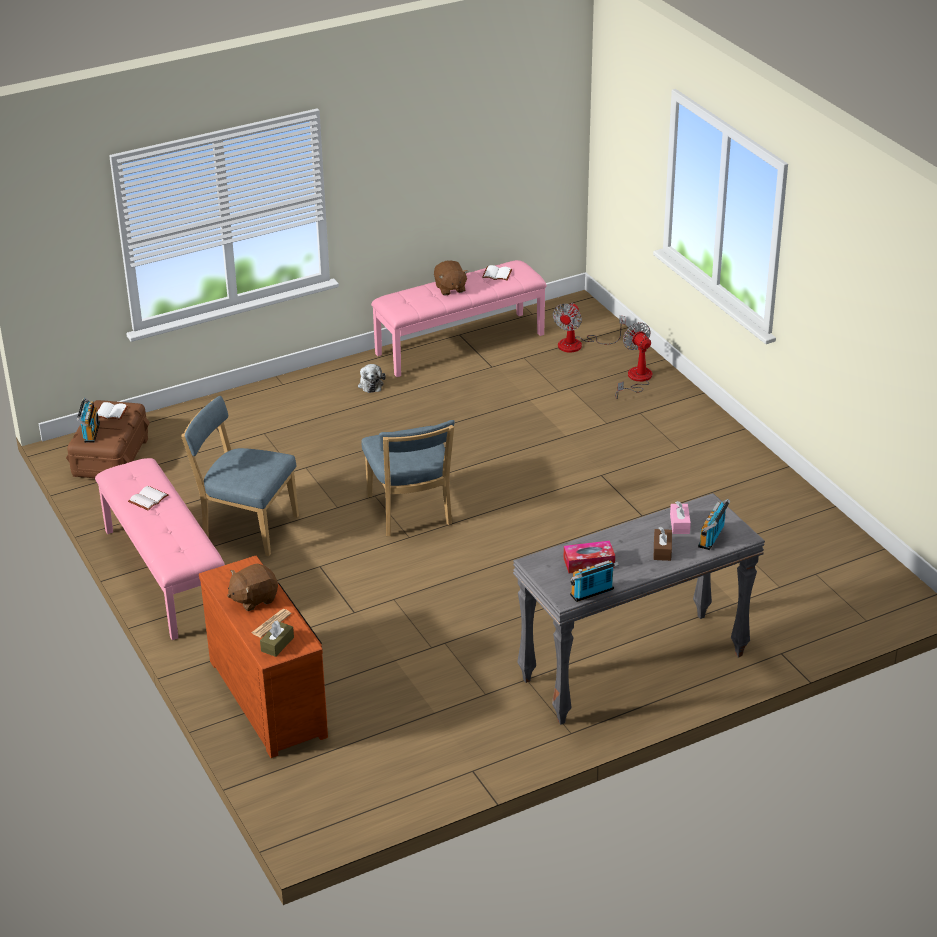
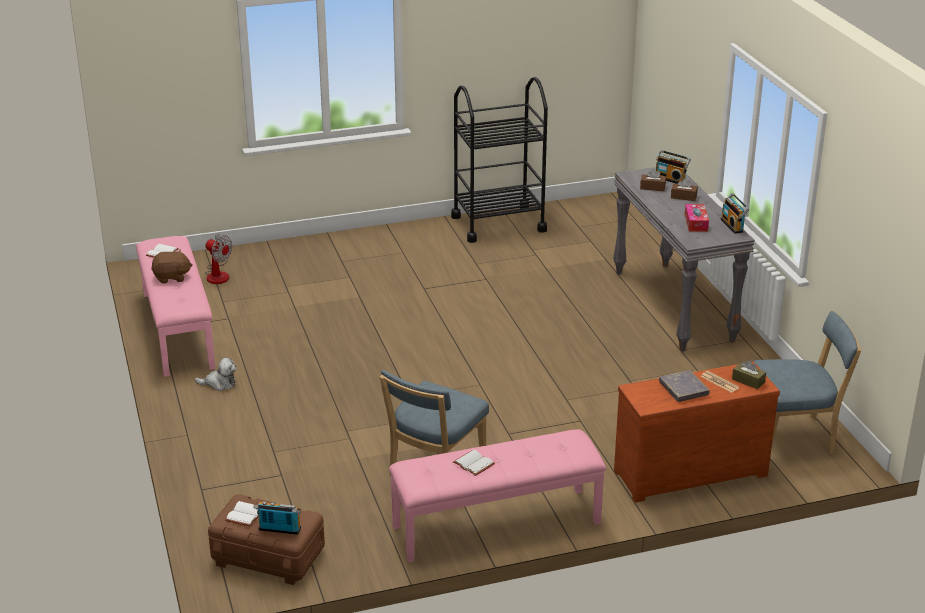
camera: 80 degrees left, 5 degrees down
(253, 598) = (683, 389): brown plush toy -> grey book
(410, 513) = (444, 380): blue chair -> blue chair (794, 437)
(636, 379) = (291, 256): fan -> none
(679, 524) = (652, 187): pink tissue box -> brown tissue box
(789, 508) = (498, 223): none -> black cart

